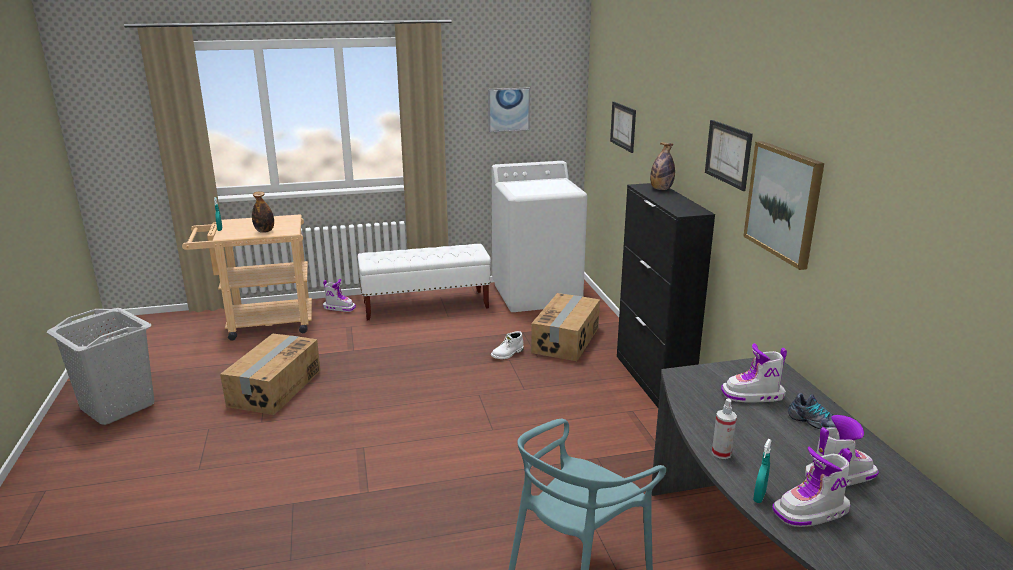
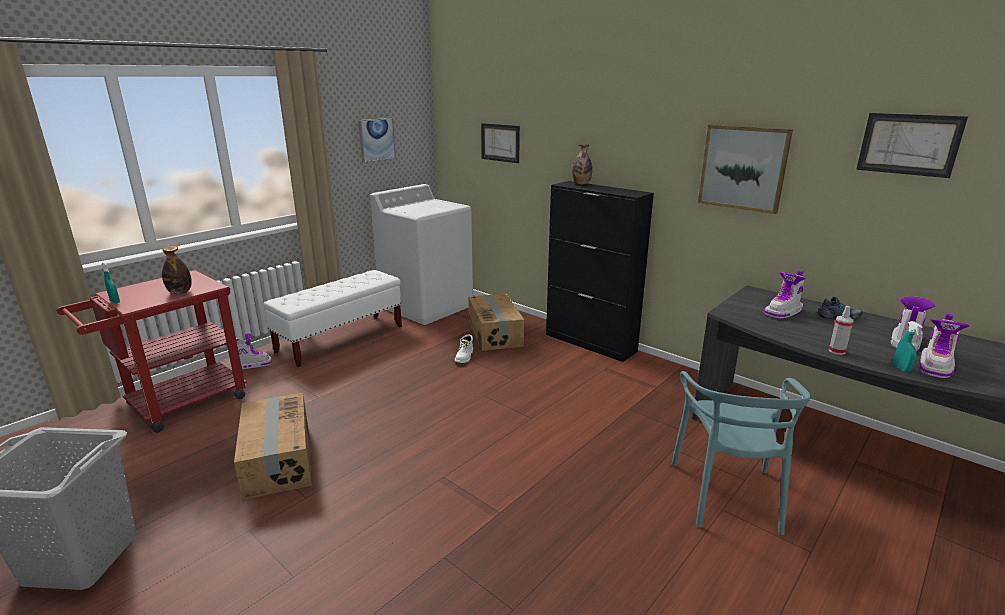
camera: 35 degrees left, 0 degrees up
(261, 324) = (177, 405): beige cart -> red cart
(728, 154) = (664, 142): picture -> picture (909, 144)

